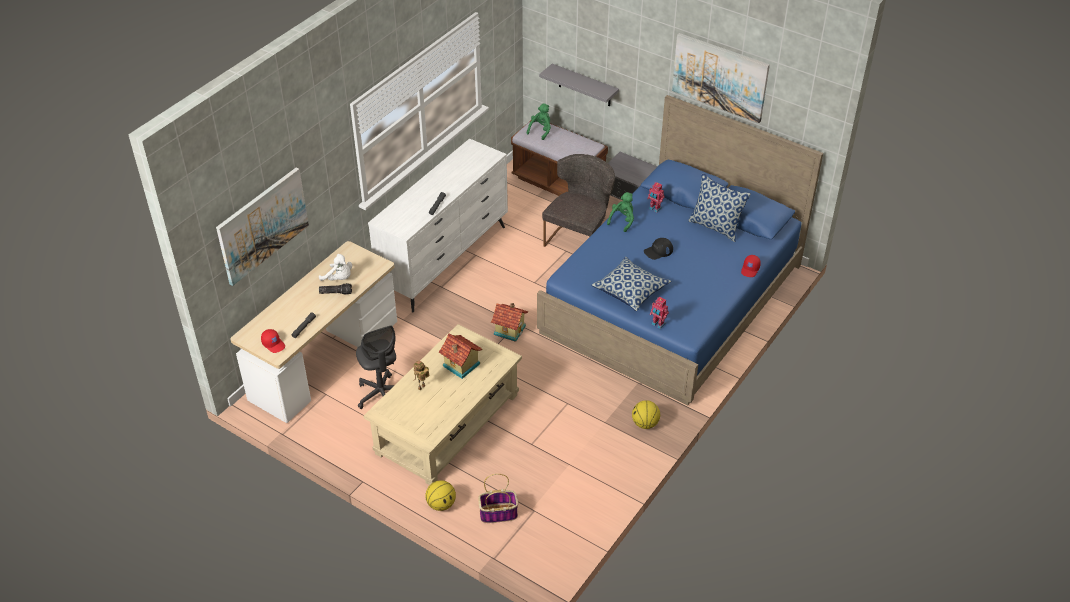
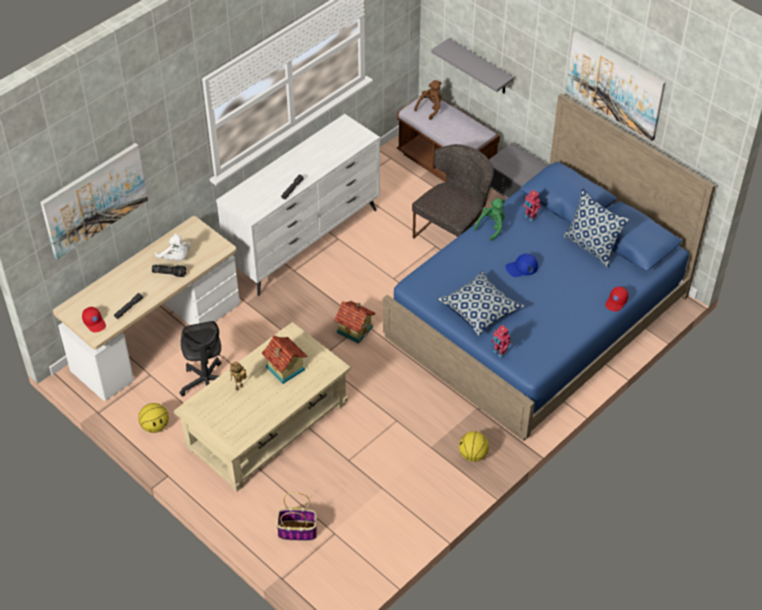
camera: 10 degrees right, 5 degrees up
(441, 504) = (242, 512): basketball -> basketball (155, 426)
(540, 130) = (430, 108): green plush toy -> brown plush toy
(658, 251) = (521, 268): black cap -> blue cap

